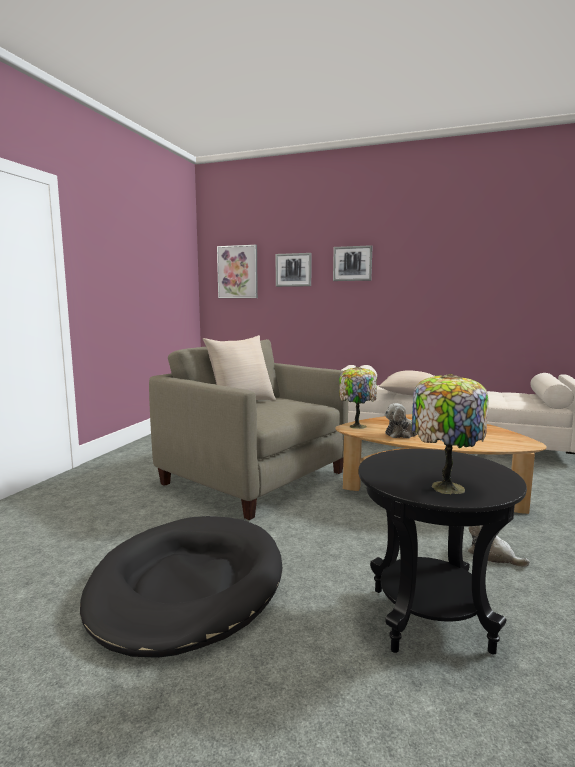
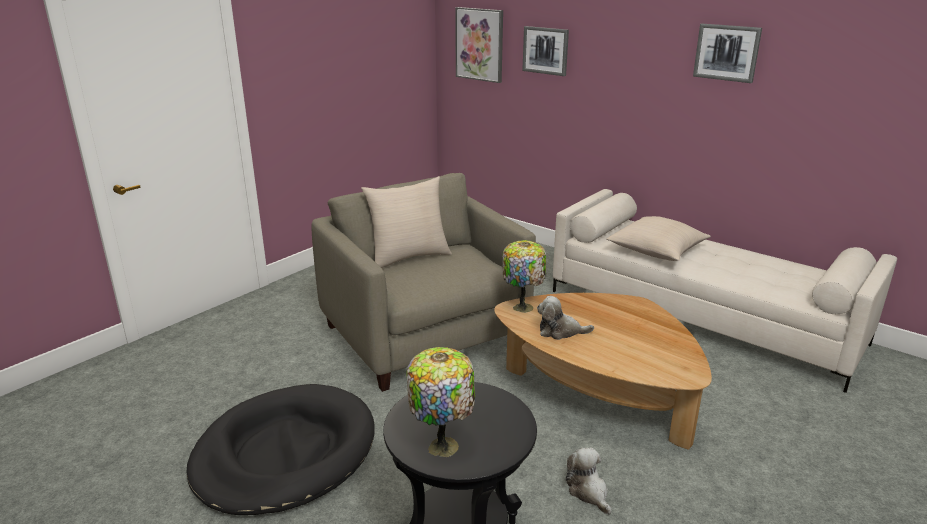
camera: 20 degrees right, 15 degrees up
(352, 263) = (619, 51): picture -> picture (727, 52)

